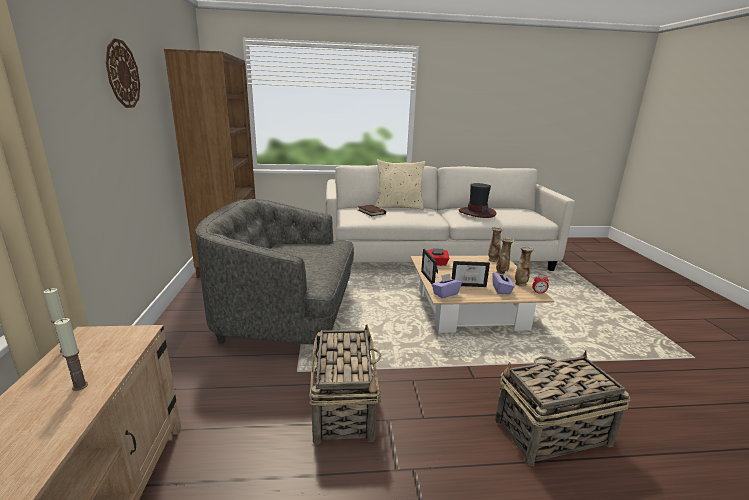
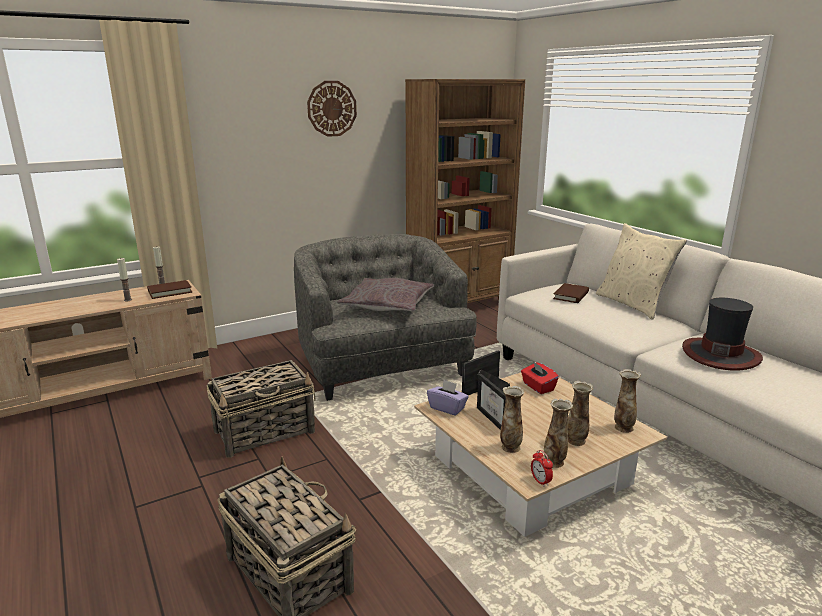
camera: 65 degrees right, 0 degrees up
(109, 345) = (170, 292): none -> brown book
(306, 256) = (387, 304): none -> grey pillow
(501, 290) = (510, 447): purple tissue box -> vase

